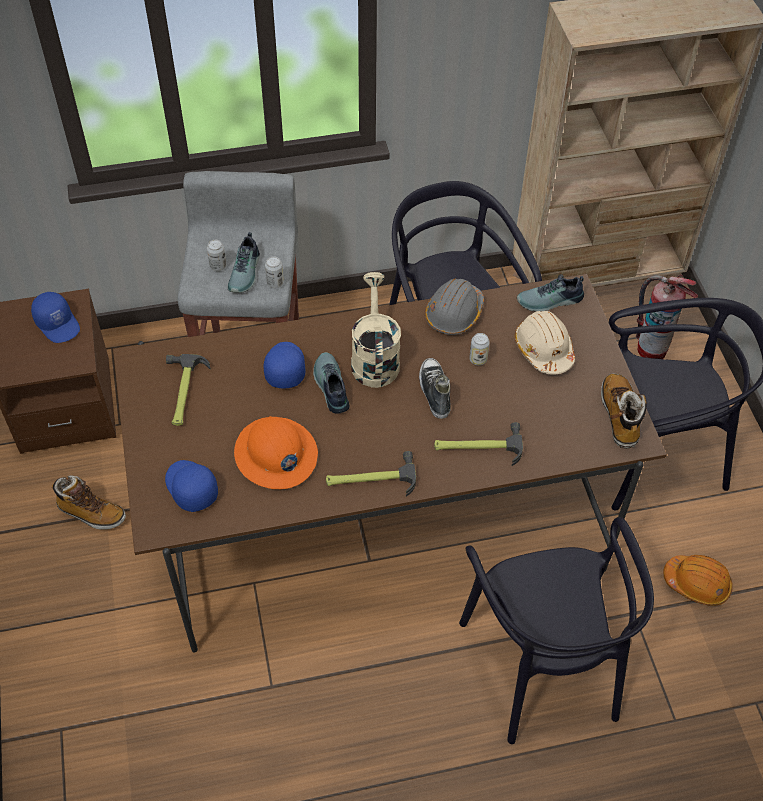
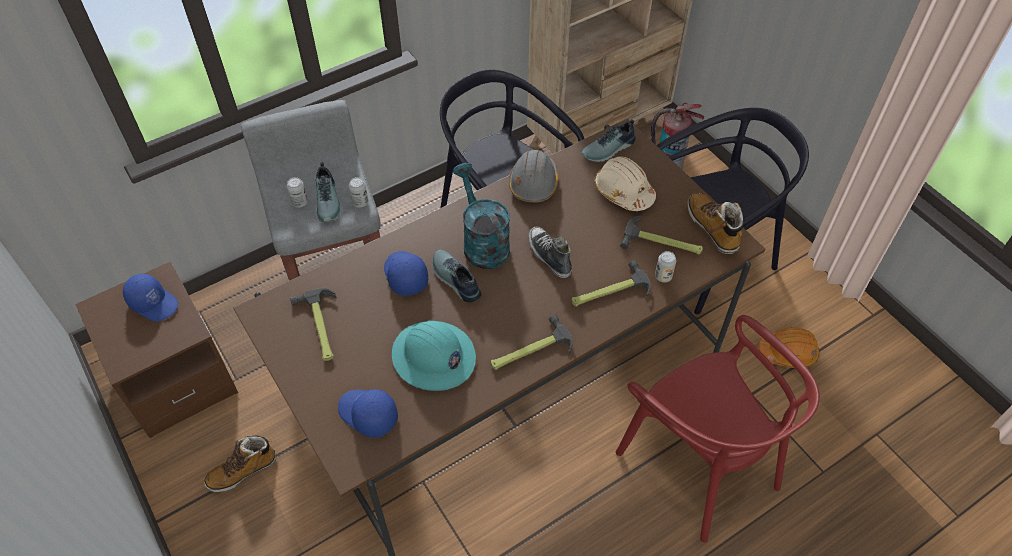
camera: 20 degrees left, 0 degrees up
(91, 513) = (243, 471): boot -> boot turned 150 degrees clockwise
(275, 455) = (433, 357): orange hard hat -> turquoise hard hat
(374, 358) = (482, 242): beige watering can -> turquoise watering can
(478, 359) = (572, 216): can -> can (663, 276)
(542, 665) = (699, 464): black chair -> red chair
(558, 414) = (662, 243): none -> hammer

